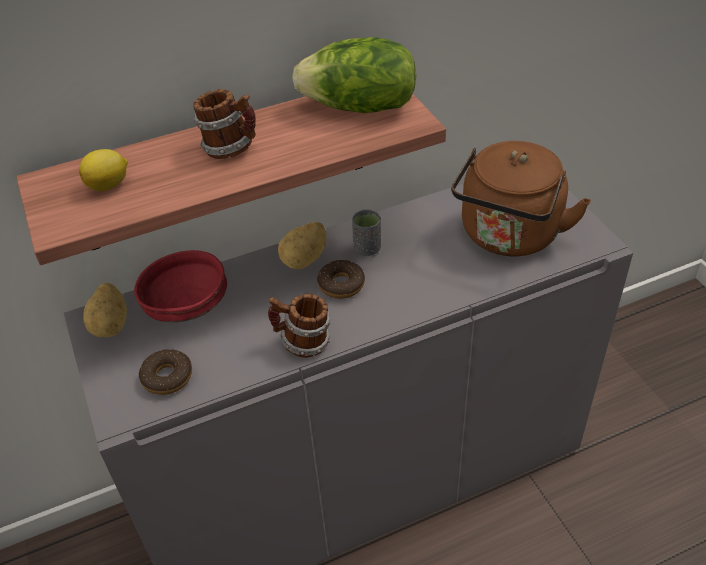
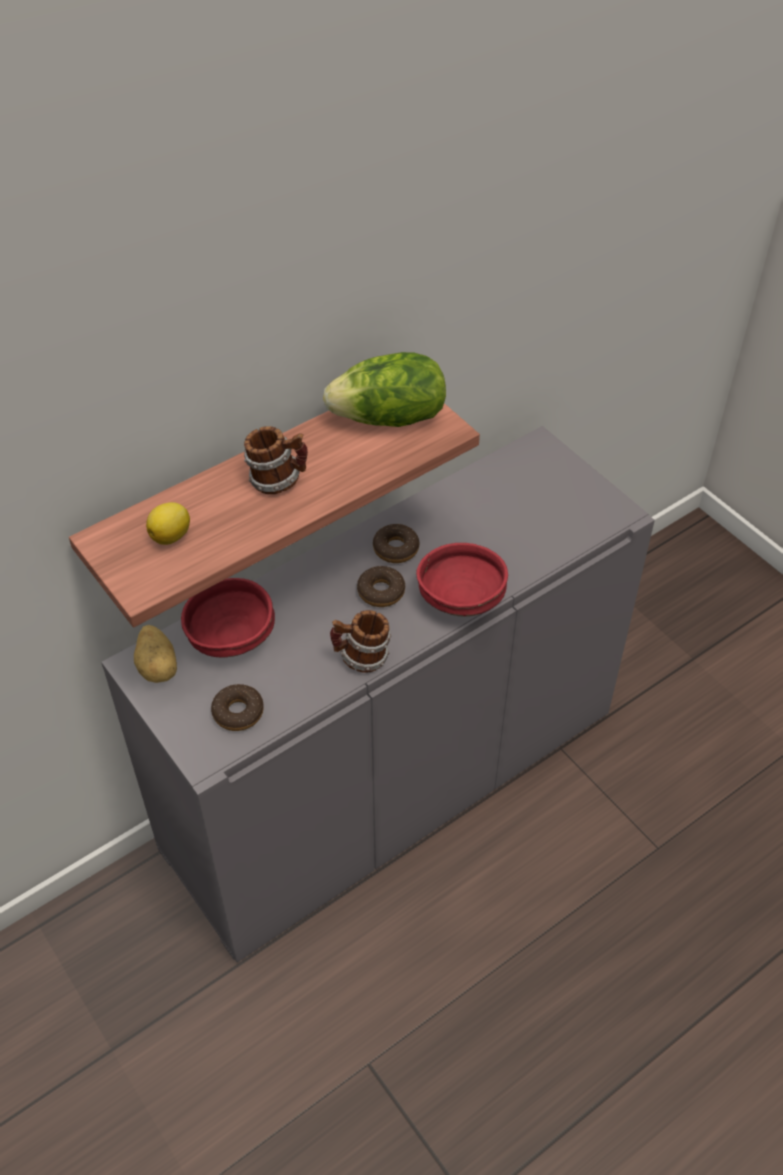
camera: 15 degrees left, 5 degrees up
(305, 259) = (336, 569): potato -> none
(367, 248) = (396, 548): grey cup -> donut
(417, 300) = (461, 598): none -> red bowl
(508, 237) = (533, 518): brown kettle -> none

